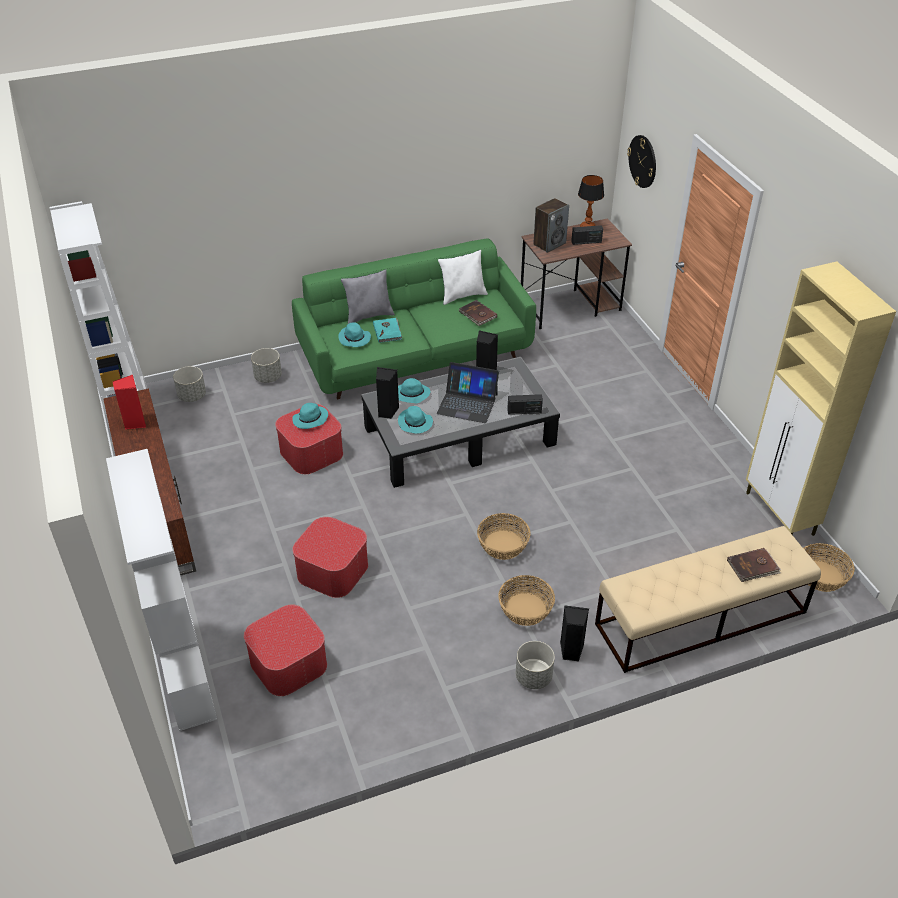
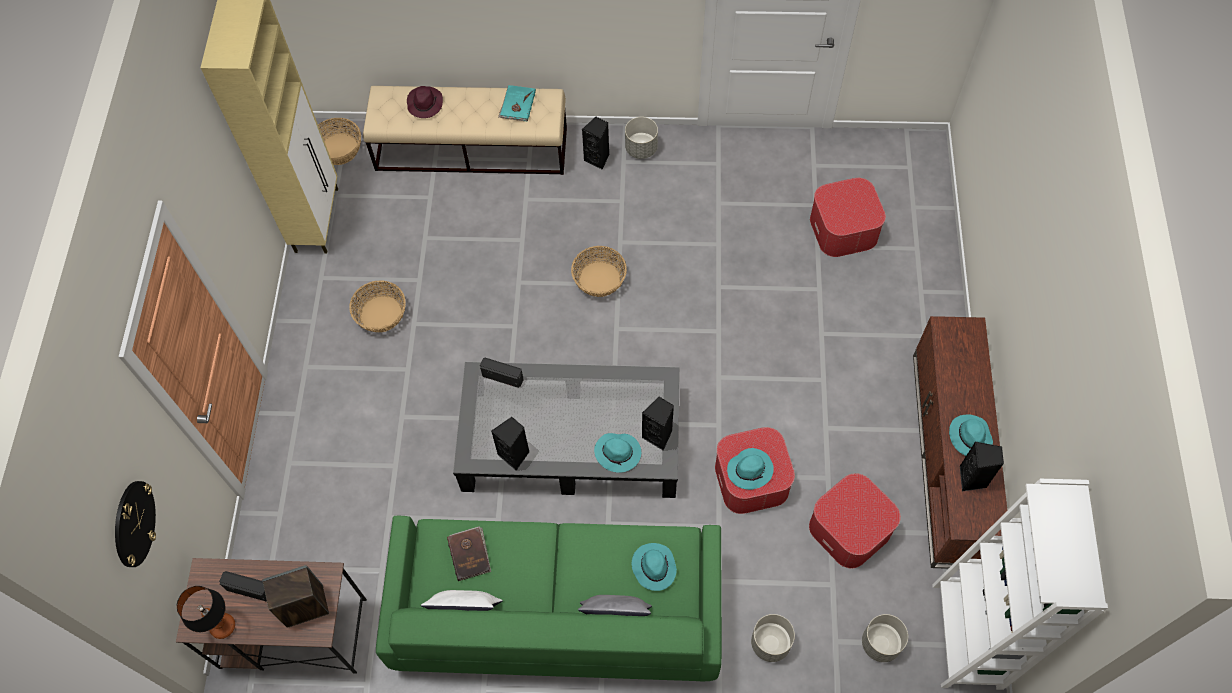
camera: 155 degrees left, 20 degrees up
(134, 422) = (972, 479): red speaker -> black speaker
(184, 671) = (937, 251): white bookcase -> none
(332, 570) = (776, 309): ottoman -> ottoman (850, 528)
(388, 331) = (604, 565): turquoise book -> turquoise book (517, 105)
(415, 423) = (633, 404): turquoise hat -> turquoise hat (969, 437)
(467, 403) = (560, 413): laptop -> none
(525, 609) = (615, 207): basket -> basket (381, 313)
(753, 567) = (424, 103): brown book -> purple hat

